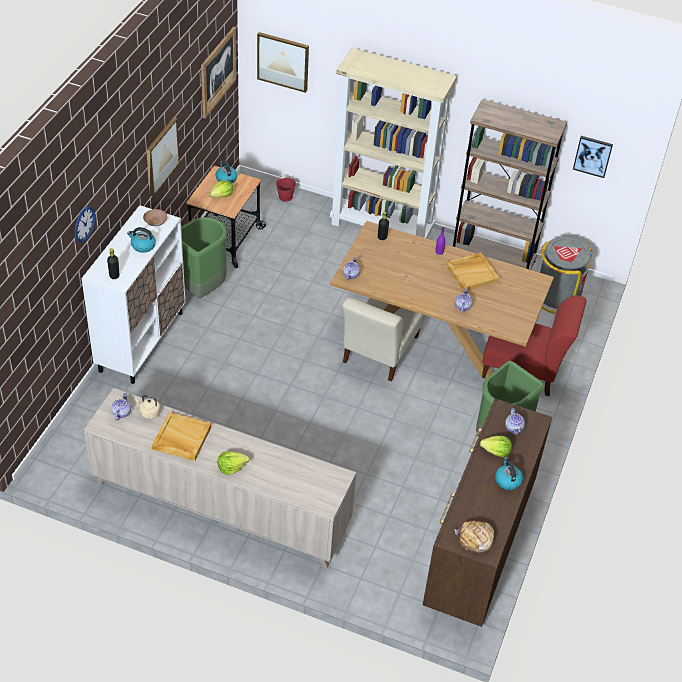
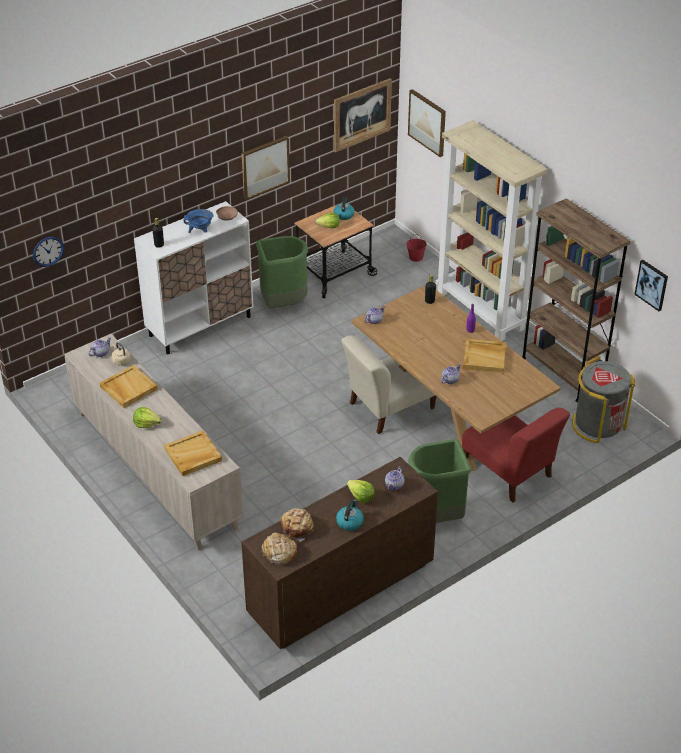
camera: 35 degrees right, 5 degrees down
(84, 224) = (143, 190): wall clock -> wall clock (48, 251)
(143, 246) = (200, 231): kettle -> blue cooking pot
(303, 479) = (192, 455): none -> beige tray
(469, 507) = (298, 527): none -> bread

